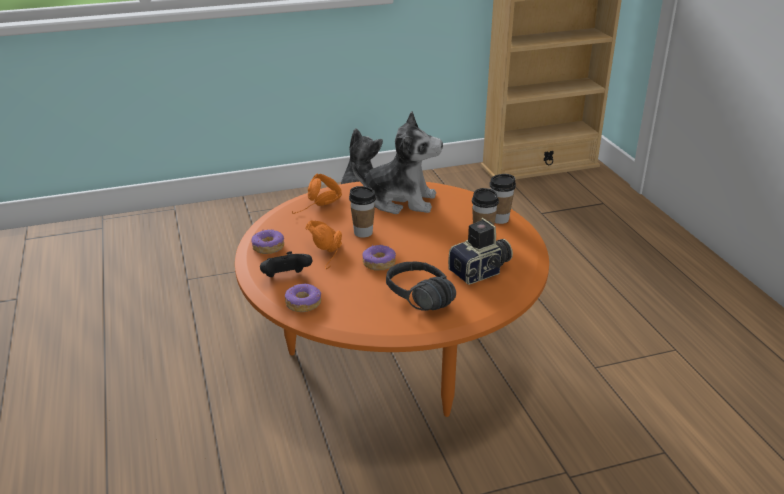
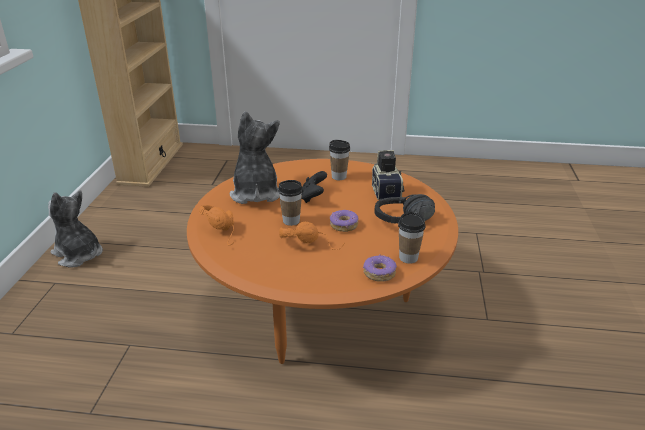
camera: 65 degrees left, 0 degrees up
(268, 247) = (272, 273): donut -> none
(286, 278) = (334, 274): black game controller -> black game controller (313, 197)
(400, 200) = (255, 193): plush toy -> plush toy turned 45 degrees counterclockwise
(499, 219) = (322, 165): cup -> cup (408, 258)

